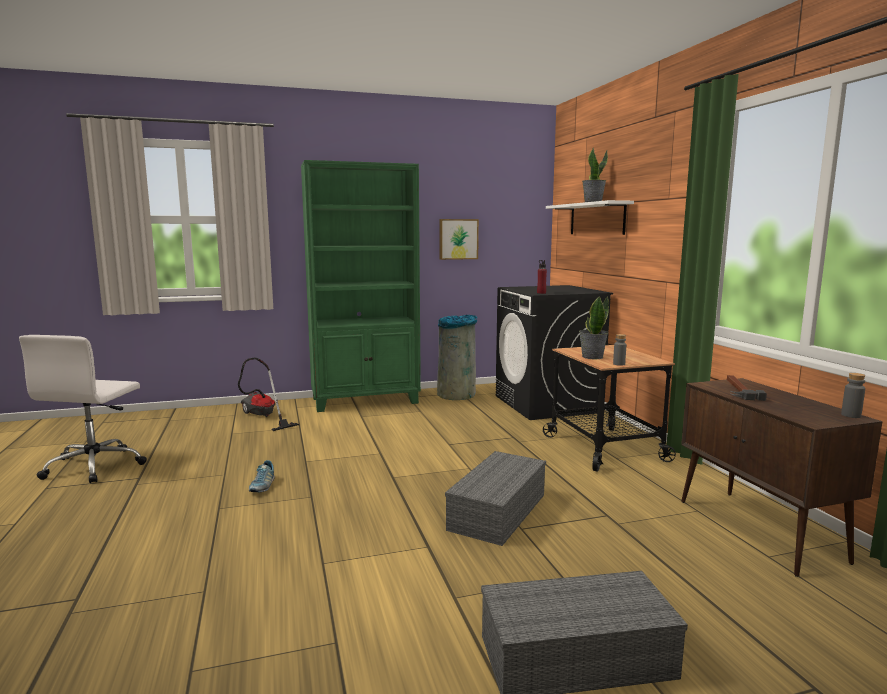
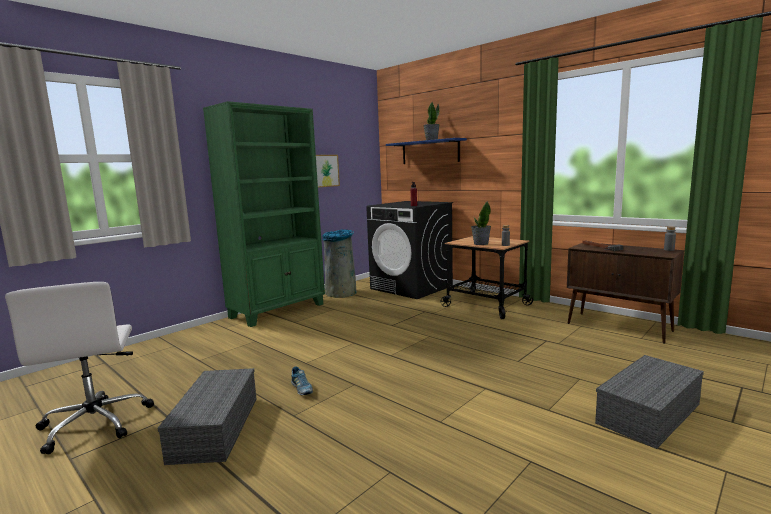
camera: 30 degrees left, 0 degrees up
(262, 417) = (206, 341): vacuum cleaner -> none
(497, 510) = (488, 355): grey storage box -> grey storage box (215, 427)
(596, 219) = (430, 152): white shelf -> blue shelf

